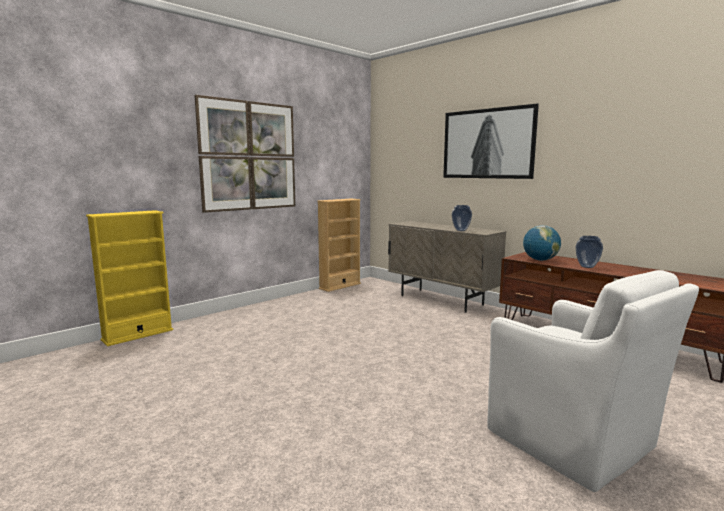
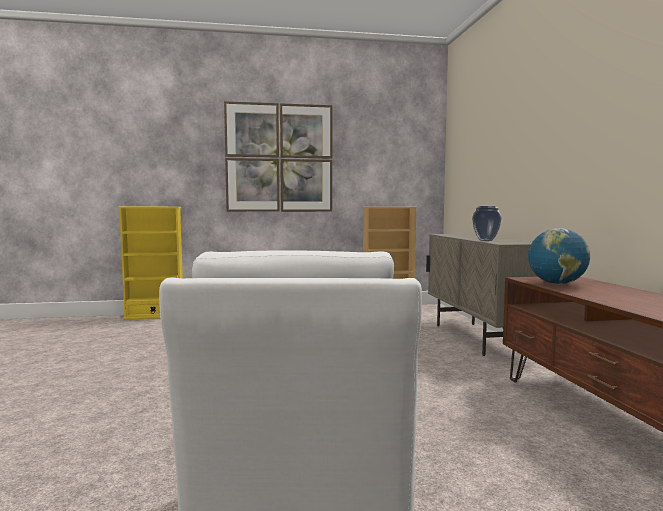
camera: 35 degrees right, 5 degrees down
(488, 144) = (539, 120): picture -> none
(587, 266) = (611, 297): vase -> none

